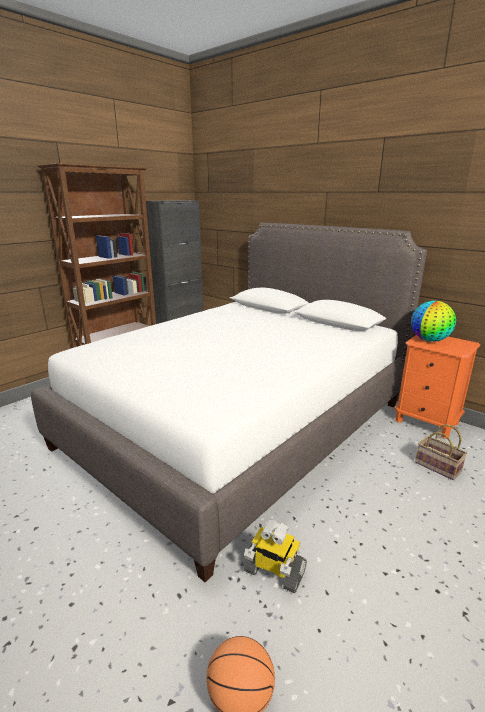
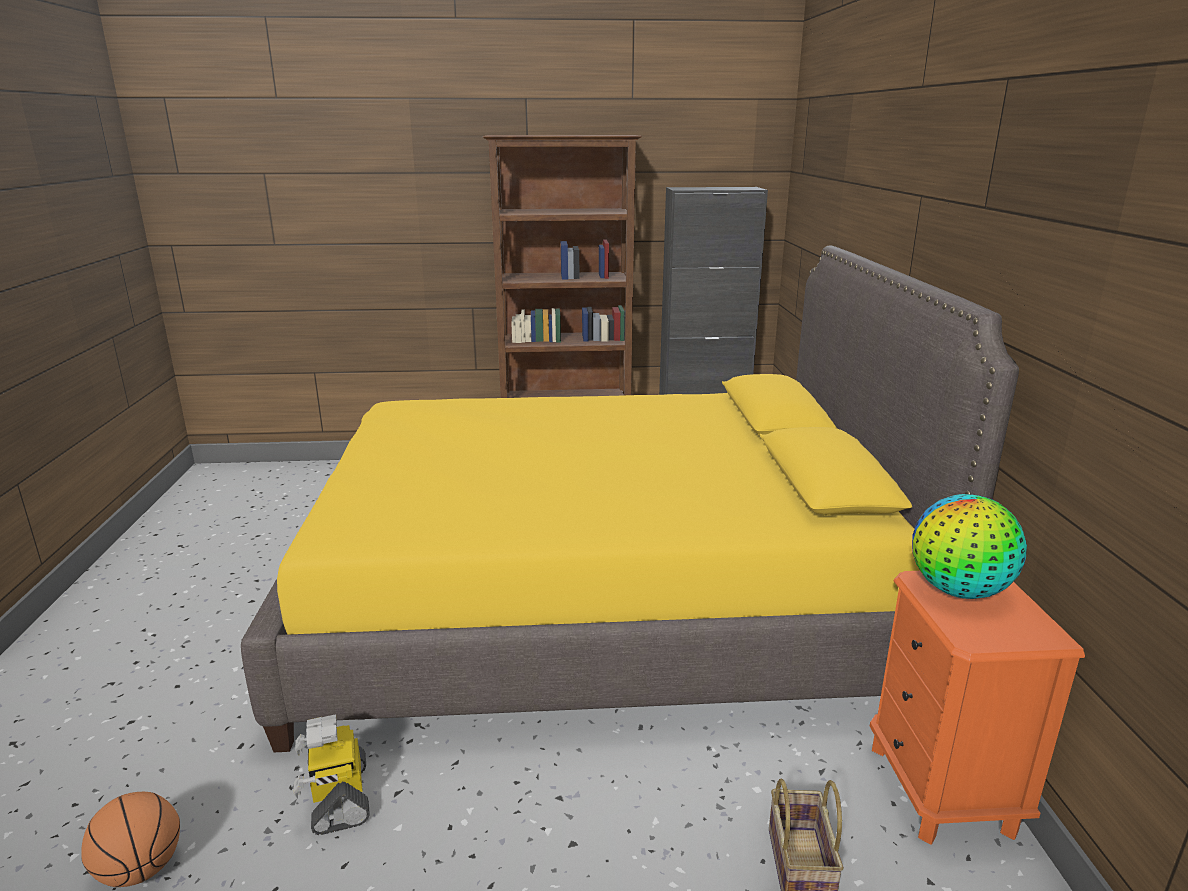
camera: 45 degrees right, 0 degrees up
(239, 424) = (598, 605): white bed -> yellow bed

